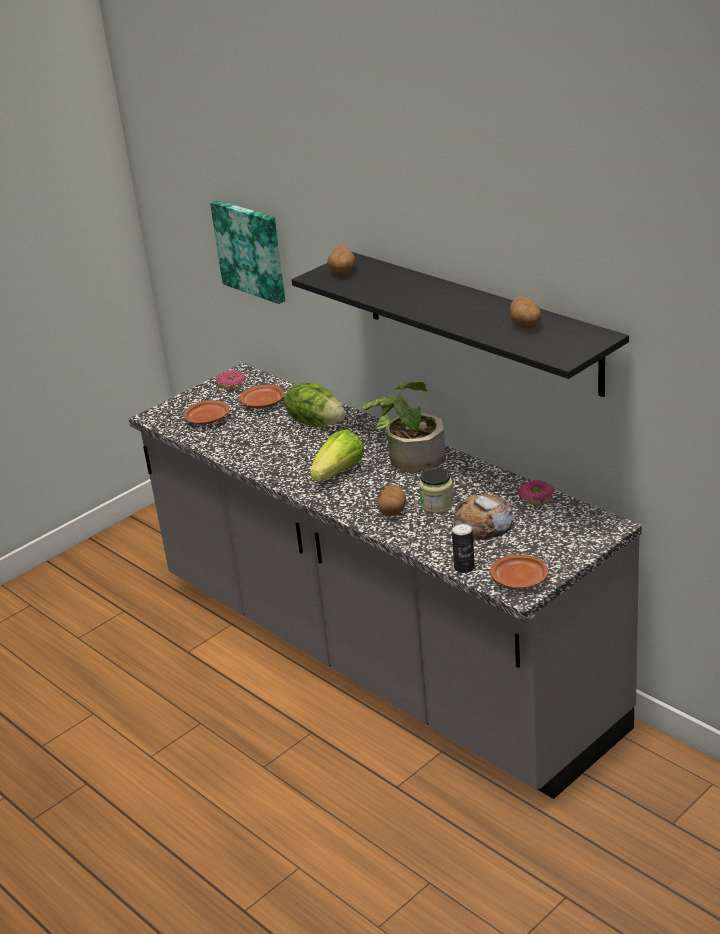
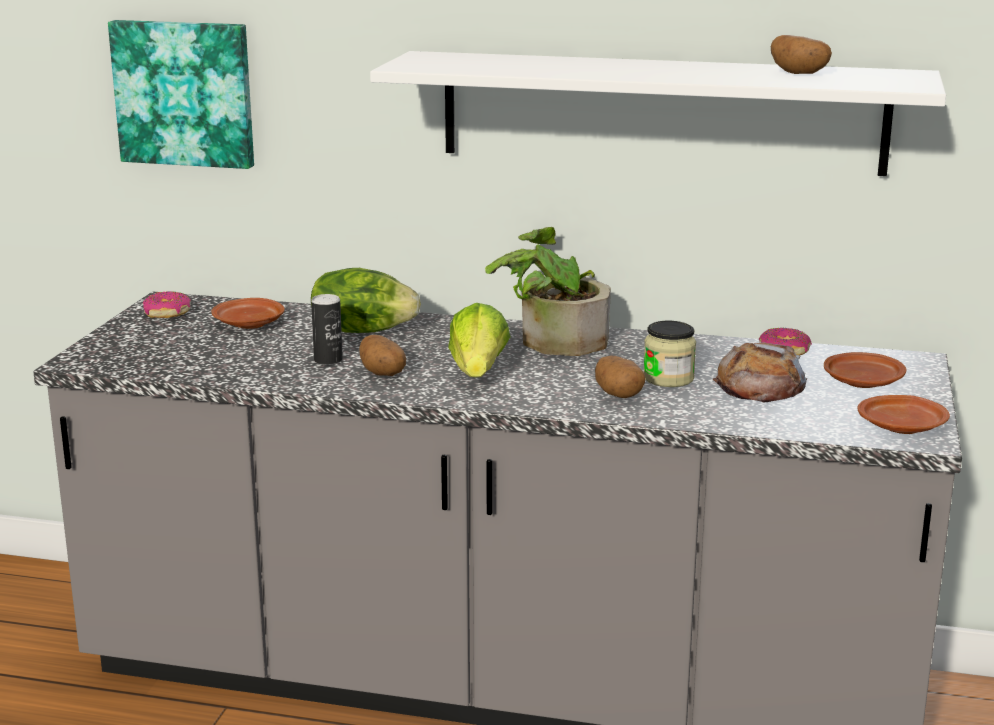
camera: 35 degrees left, 10 degrees down
(208, 419) = (181, 351): brown plate -> brown plate (863, 382)
(342, 272) = (437, 62): potato -> potato (383, 373)
(464, 567) = (810, 429): can -> can (328, 360)
(480, 322) = (661, 112): black shelf -> white shelf

